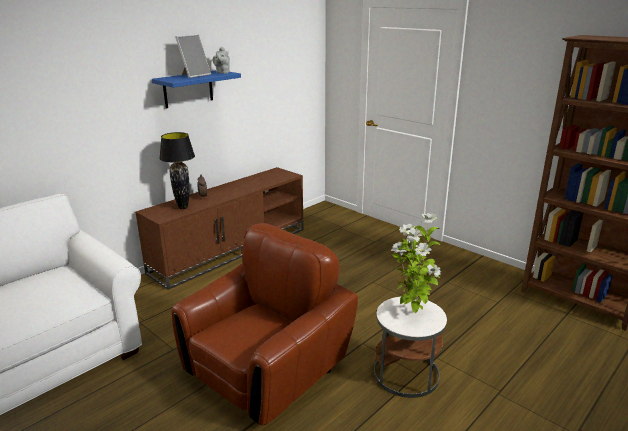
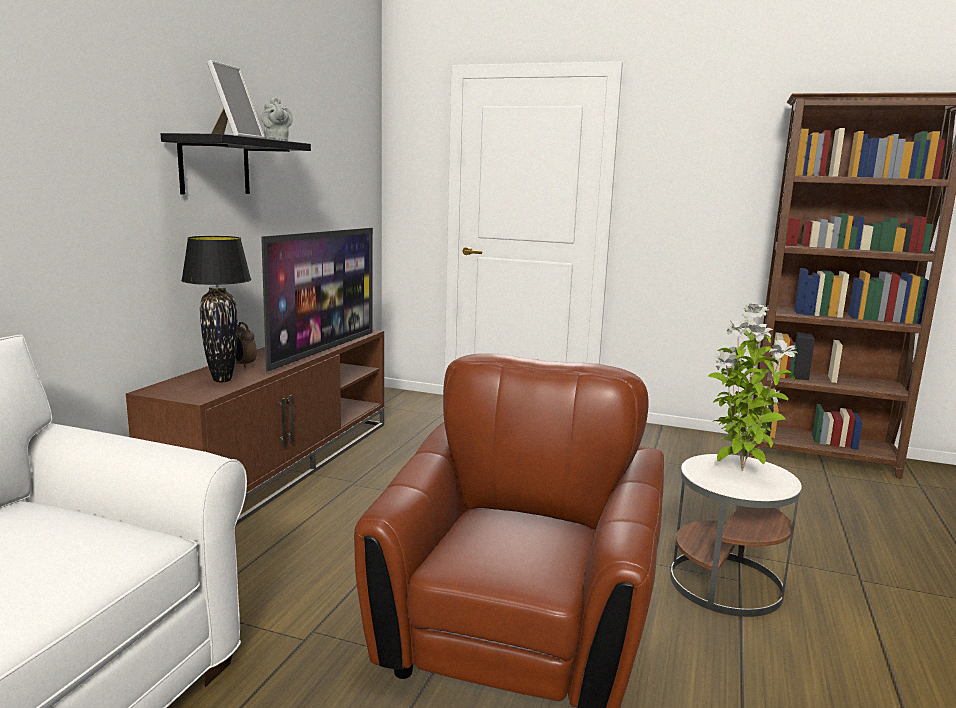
camera: 25 degrees left, 10 degrees down
(188, 89) = (215, 166): blue shelf -> black shelf
(252, 189) = (323, 350): none -> television

